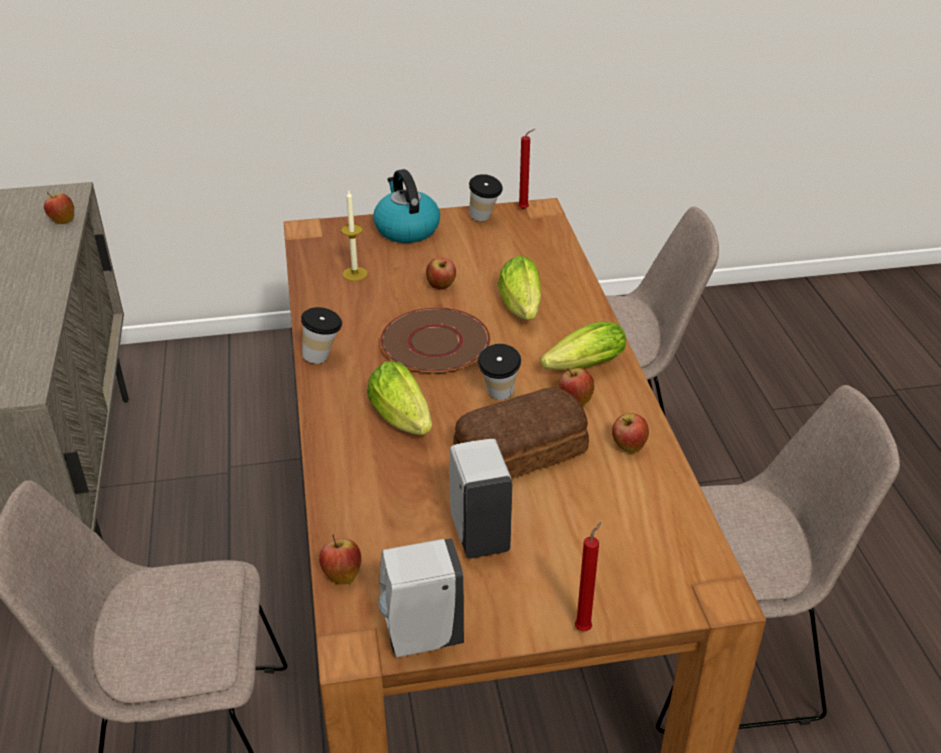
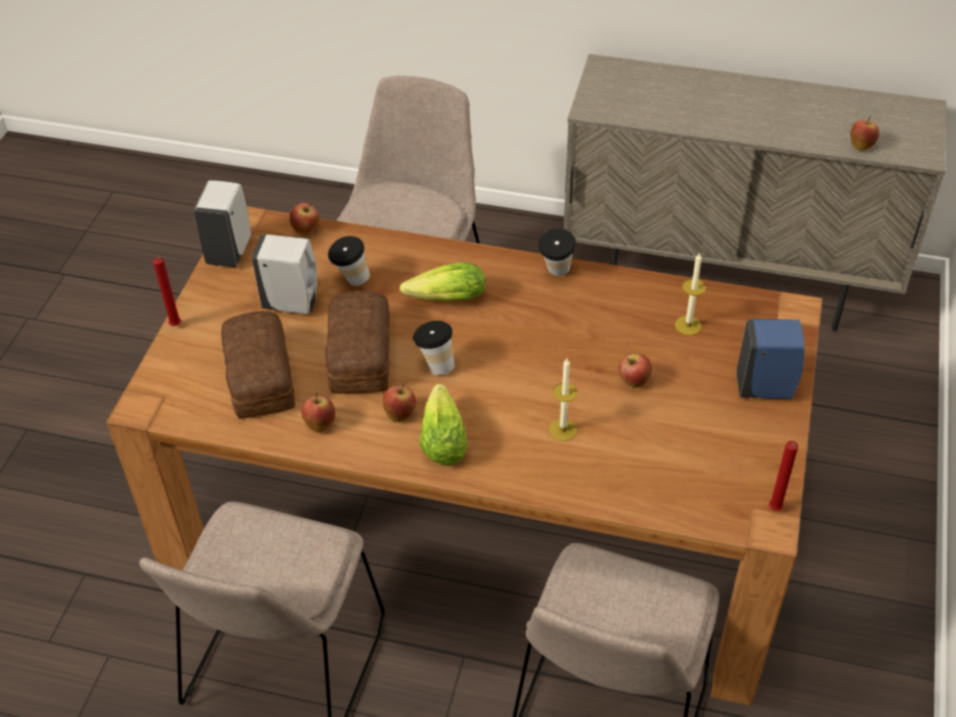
camera: 115 degrees right, 10 degrees up
(406, 229) = (766, 388): kettle -> blue soap dispenser
(435, 343) = (538, 349): brown plate -> none
(484, 219) = (764, 463): cup -> cup (351, 281)
(521, 308) = (563, 430): lettuce -> candle
(607, 516) = (258, 378): none -> bread

